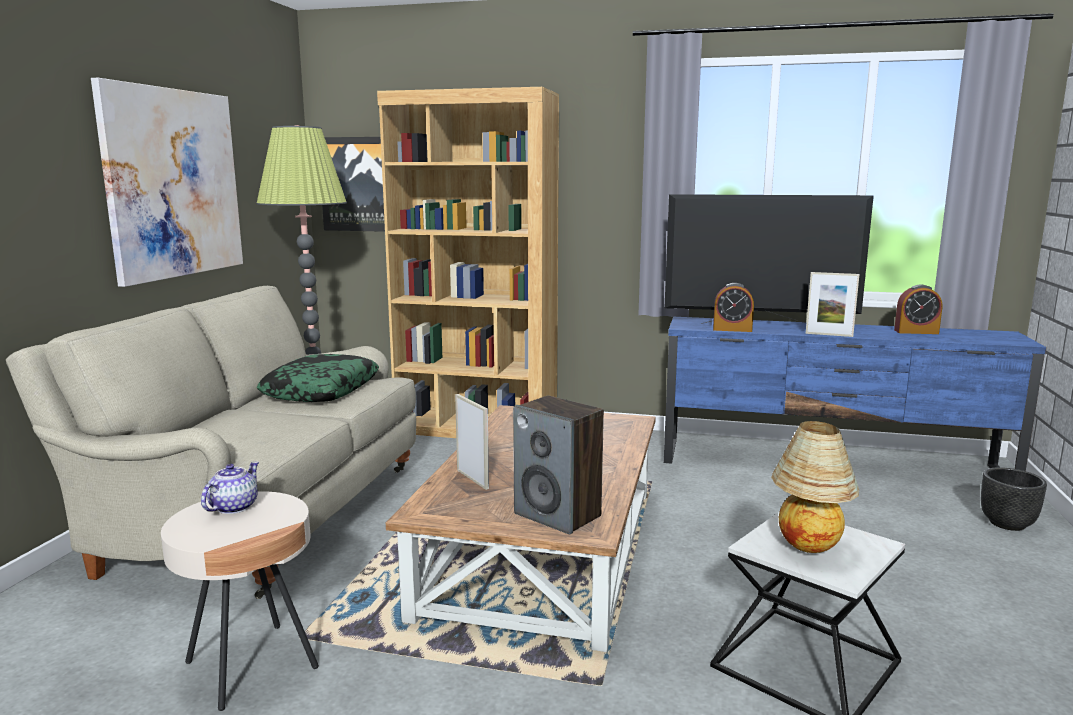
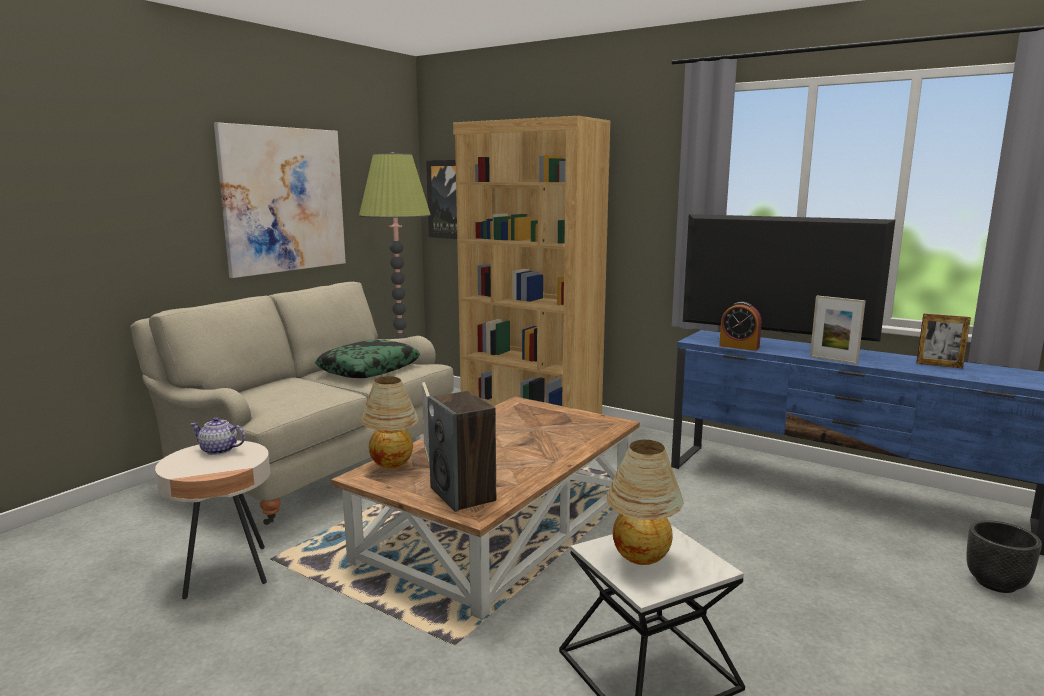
camera: 20 degrees right, 0 degrees up
(233, 507) = (219, 450): teapot -> teapot turned 120 degrees counterclockwise
(443, 497) = (391, 466): none -> table lamp
(916, 332) = (939, 365): alarm clock -> picture frame

